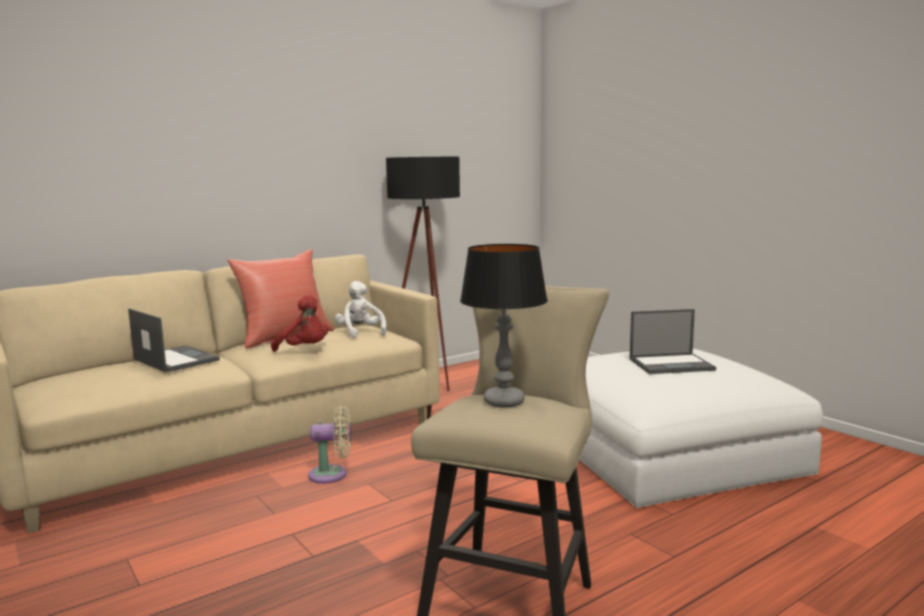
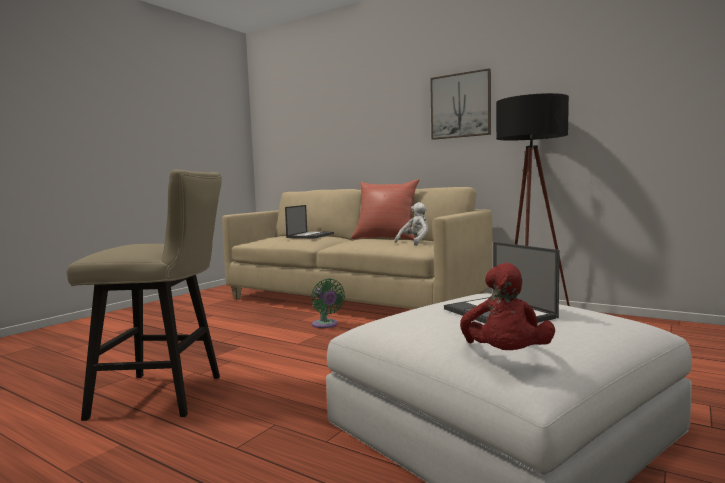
camera: 70 degrees right, 5 degrees down
(305, 349) = (357, 242): red plush toy -> red plush toy (505, 356)
(312, 148) = (460, 105): none -> picture
(332, 474) = (326, 325): beige fan -> green fan
(504, 401) = (145, 244): table lamp -> none

